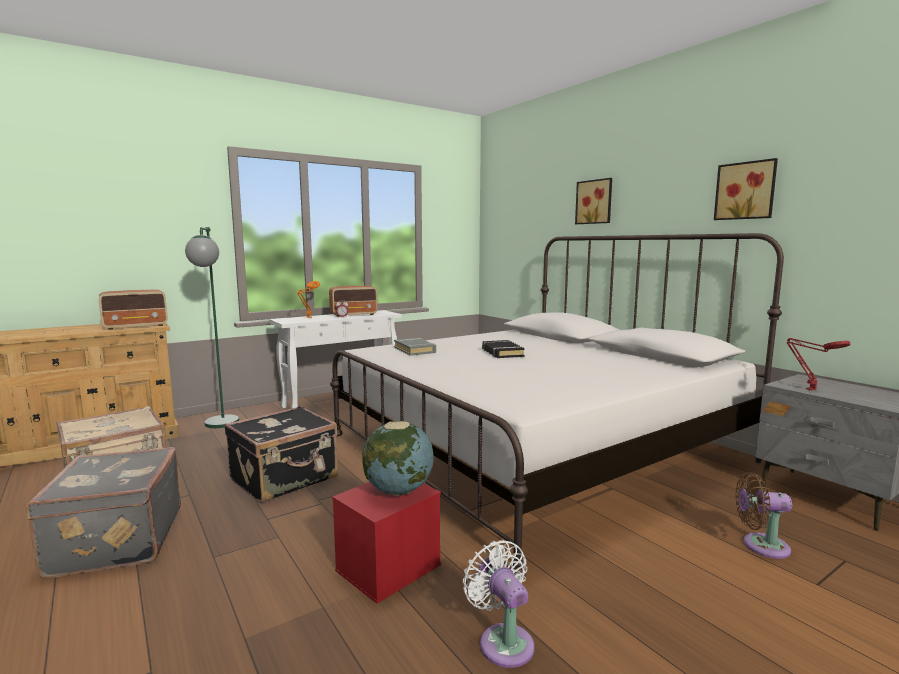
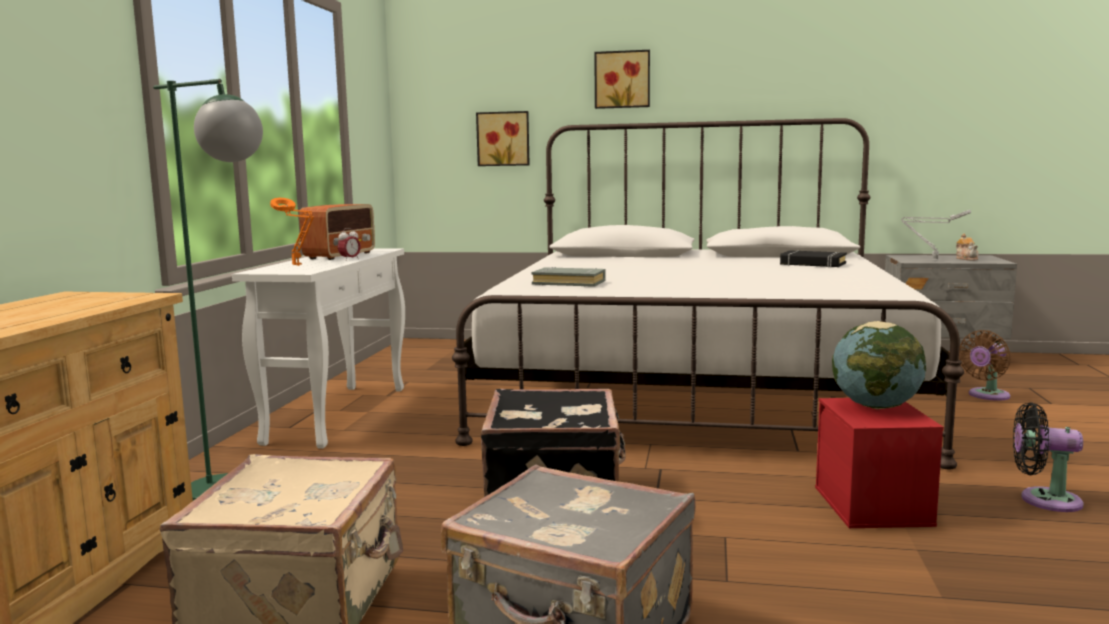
camera: 45 degrees left, 0 degrees up
(136, 326) = (104, 301): radio -> none
(502, 353) = (663, 271): black book -> black book (812, 264)
(503, 641) = (1043, 500): white fan -> black fan
(746, 191) = (820, 74): picture -> picture (503, 139)
(809, 389) = (932, 261): red table lamp -> grey table lamp
(866, 395) = (966, 259): none -> teapot

